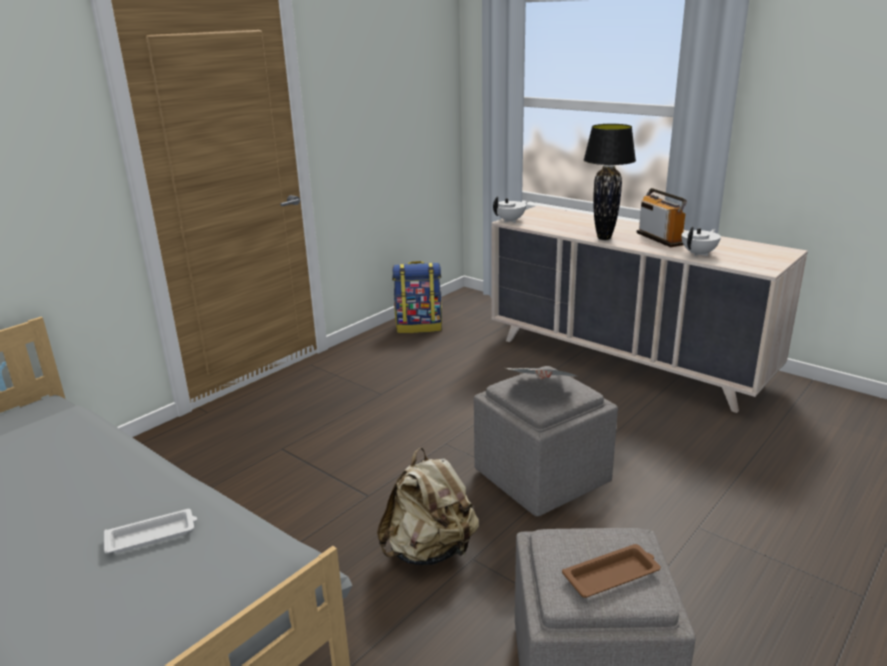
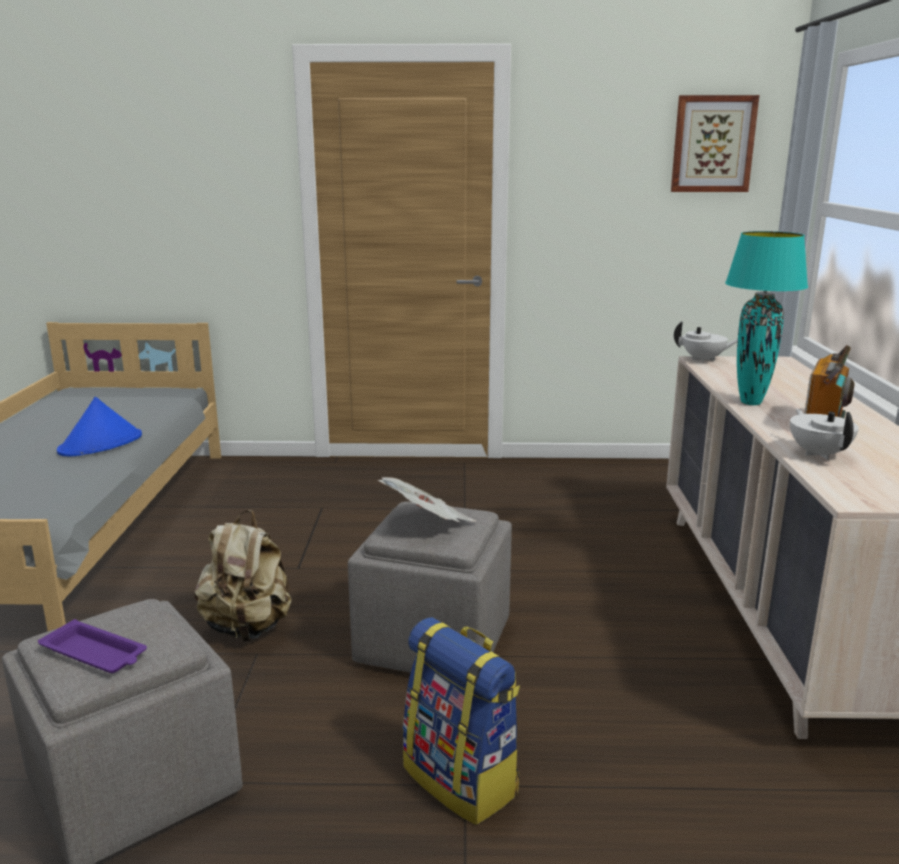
camera: 50 degrees right, 5 degrees down
(126, 484) = (101, 444): none -> blue hat
(152, 535) = (44, 473): white tray -> none
(419, 327) = (618, 474): backpack -> backpack (462, 779)
(422, 59) = (712, 144): none -> picture
(604, 238) = (751, 402): black table lamp -> turquoise table lamp
(612, 575) = (95, 654): brown tray -> purple tray
(699, 254) = (819, 454): white teapot -> white teapot turned 105 degrees counterclockwise

